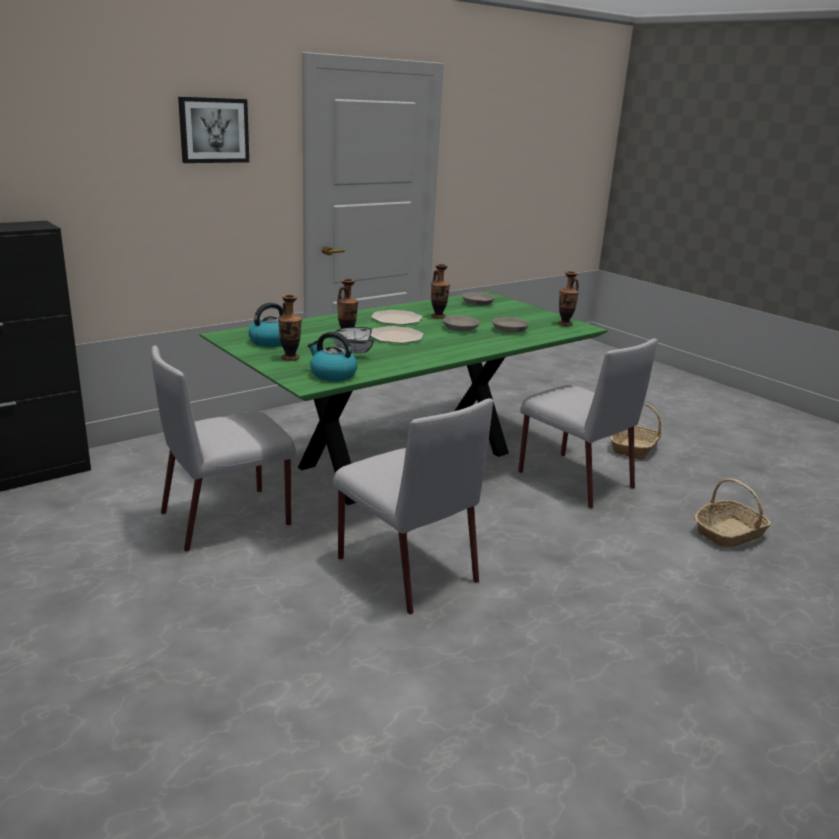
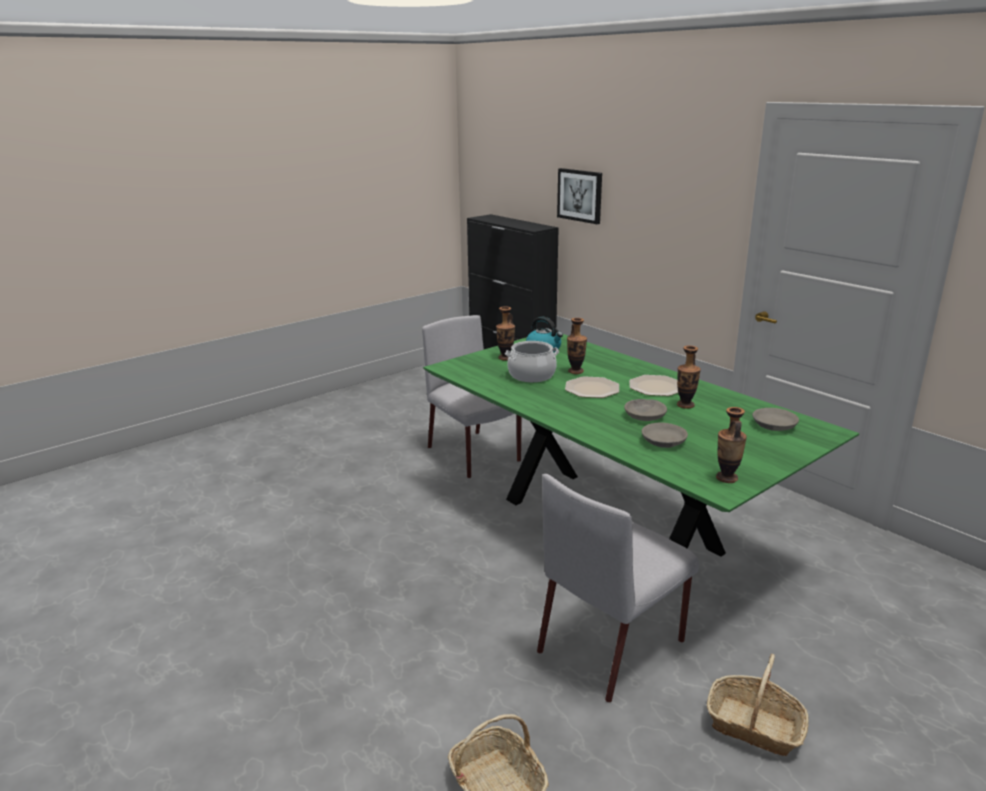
camera: 90 degrees right, 0 degrees up
(213, 130) = (672, 176): picture -> picture (580, 195)
(332, 375) = (470, 372): kettle -> none
(352, 352) = (531, 375): white bowl -> cooking pot
(405, 568) = (408, 531): grey chair -> none

